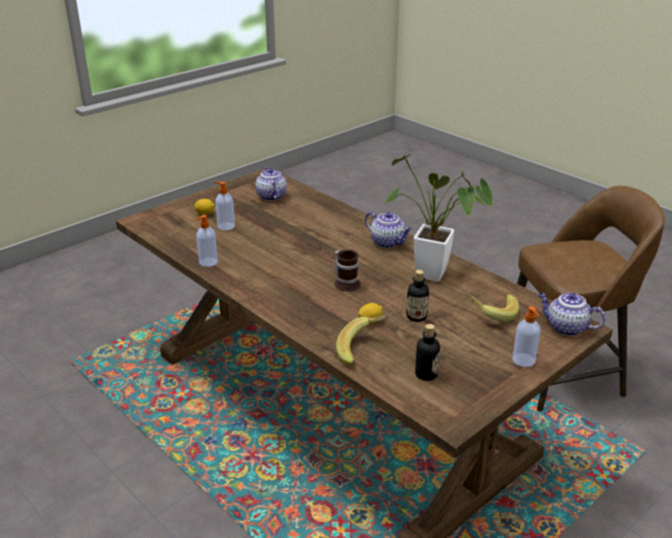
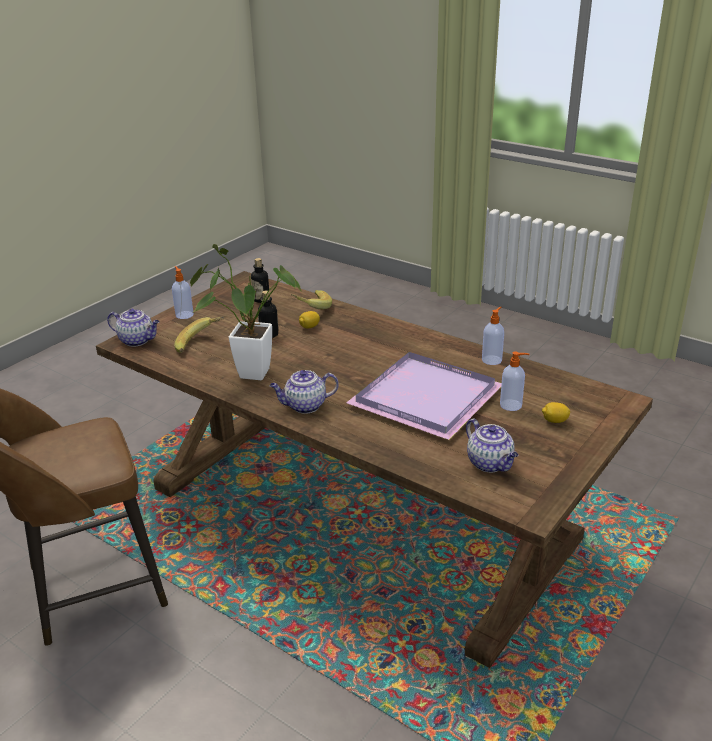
camera: 170 degrees right, 0 degrees up
(288, 237) = (426, 399): none -> purple tray
(346, 282) = (339, 356): mug -> none
(388, 242) = (304, 406): teapot -> teapot turned 45 degrees counterclockwise

